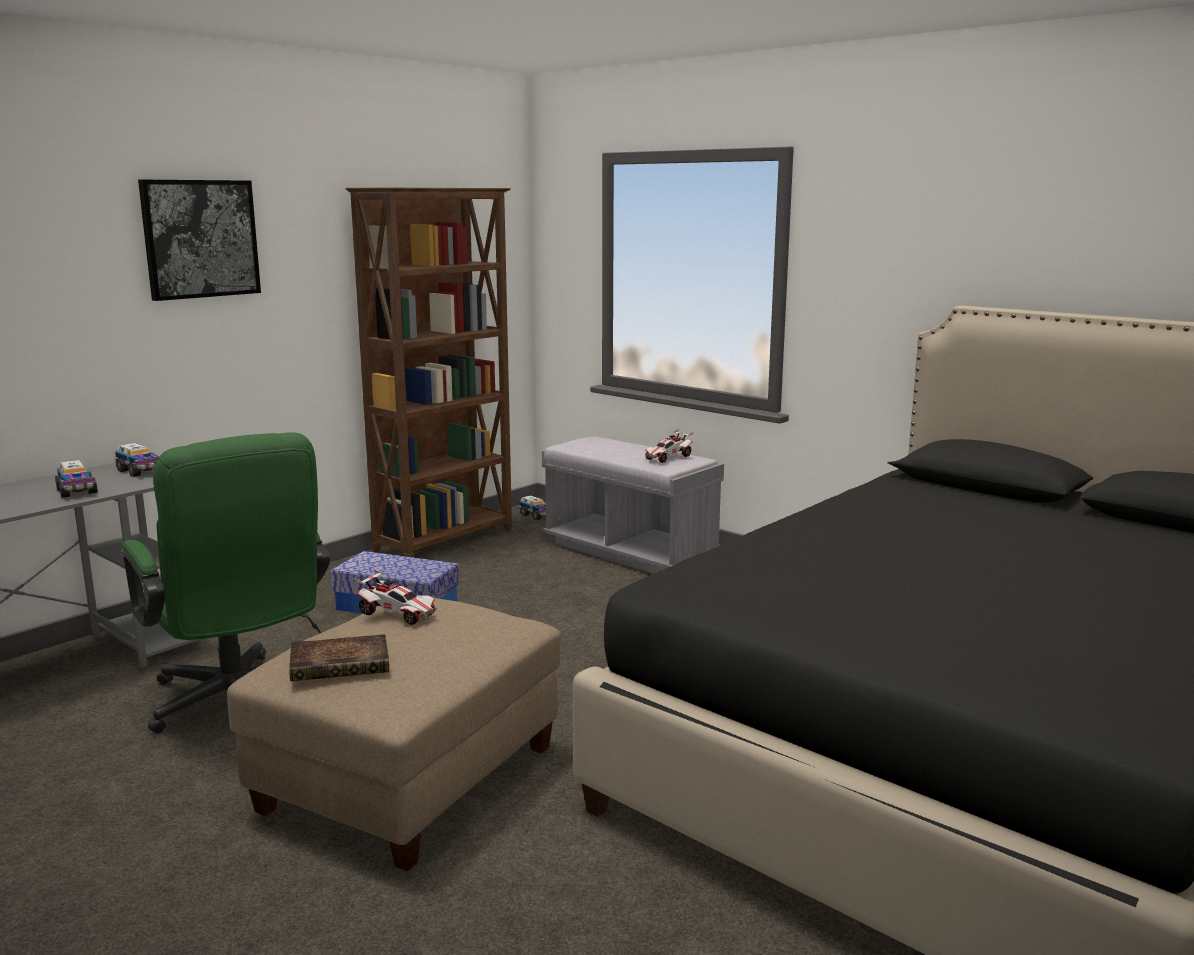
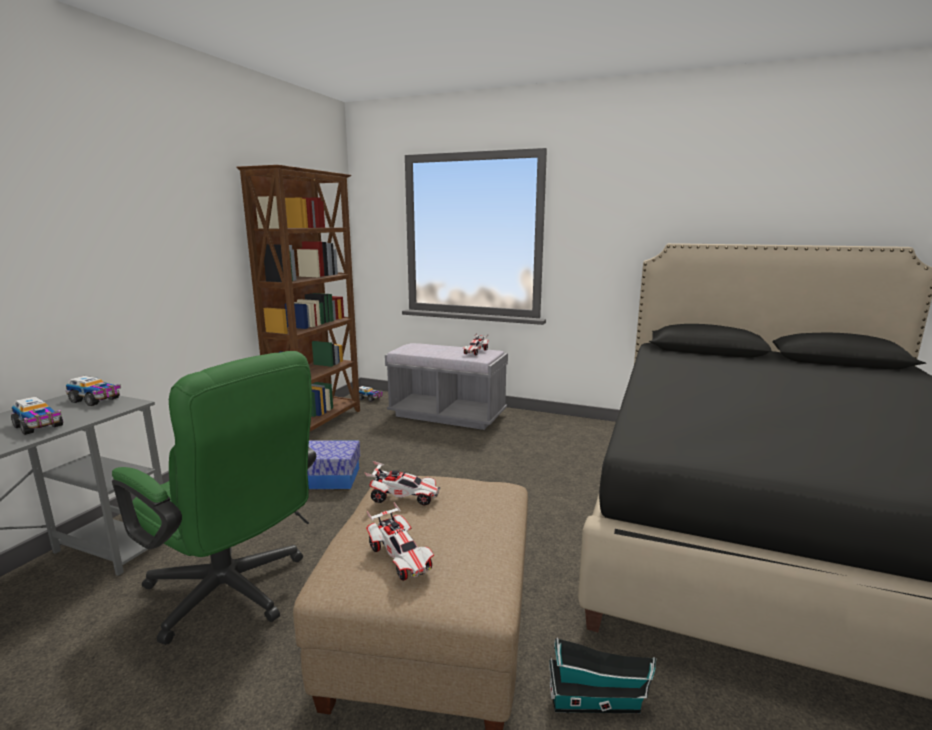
camera: 20 degrees left, 0 degrees up
(200, 239) = (125, 198): picture -> none
(342, 664) = (401, 558): book -> toy car
(536, 871) = (598, 702): none -> toy house

